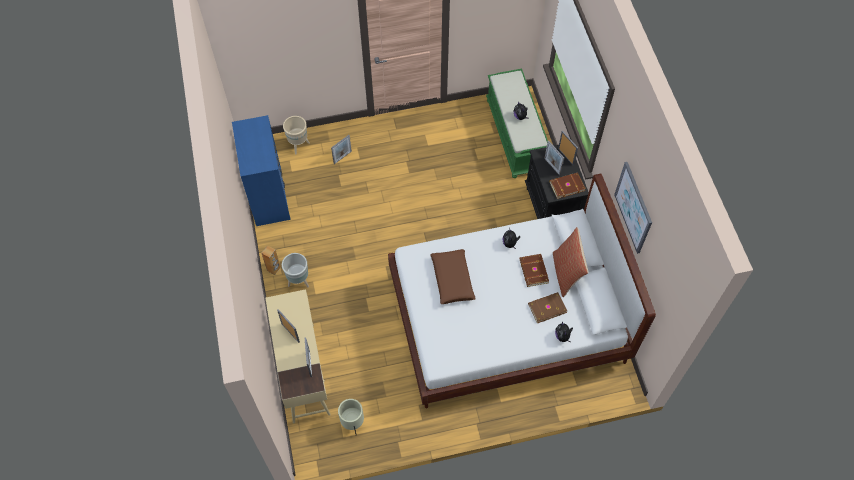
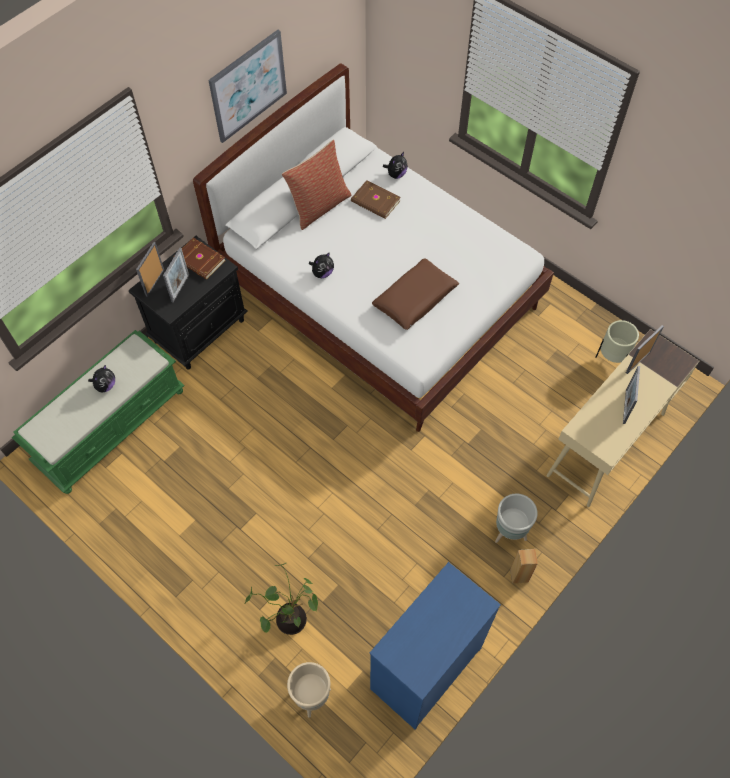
camera: 125 degrees left, 0 degrees up
(342, 157) = (290, 617): picture frame -> potted plant
(533, 271) = (341, 234): brown book -> none

